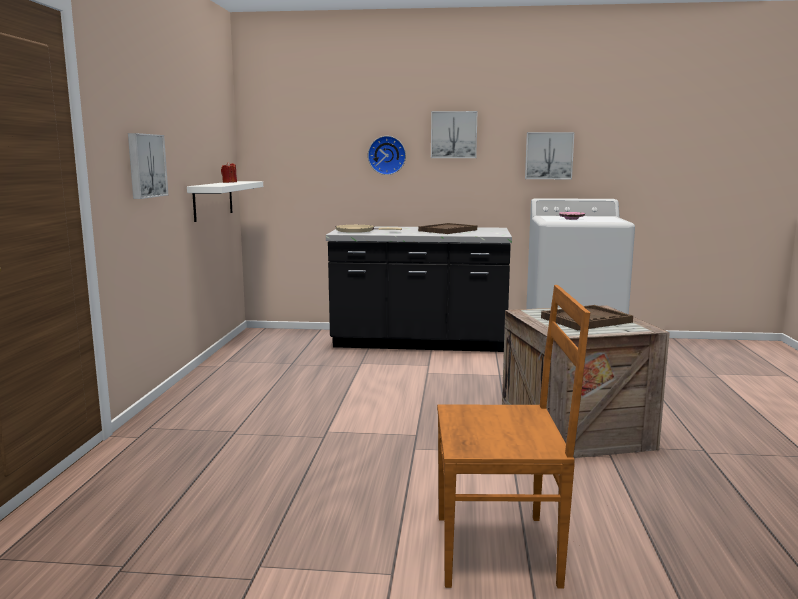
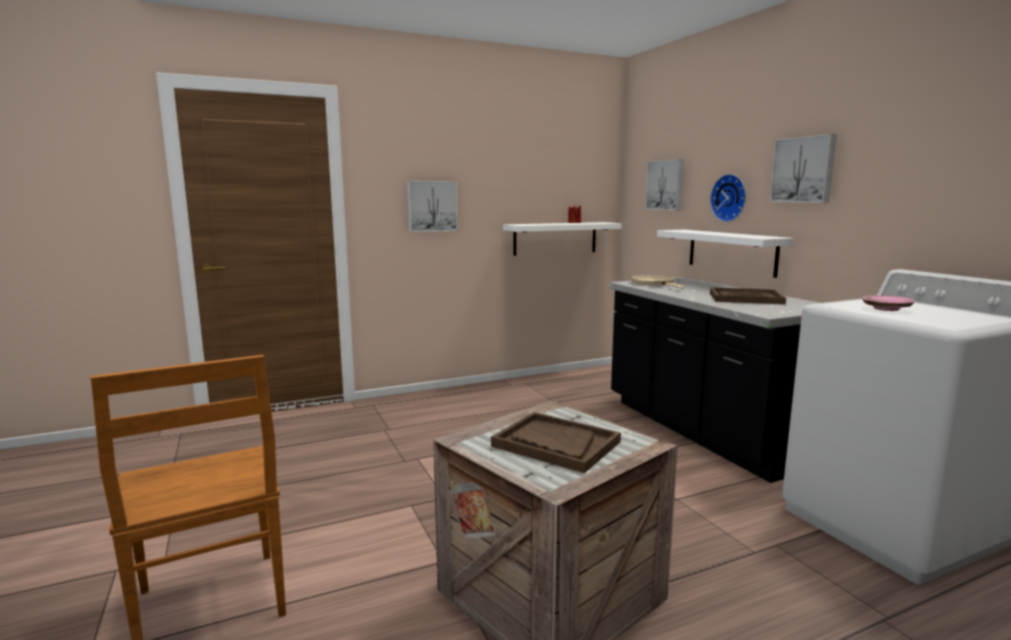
camera: 60 degrees right, 0 degrees up
(392, 199) = (731, 252): none -> white shelf
(549, 155) = (941, 200): picture -> picture (665, 185)

